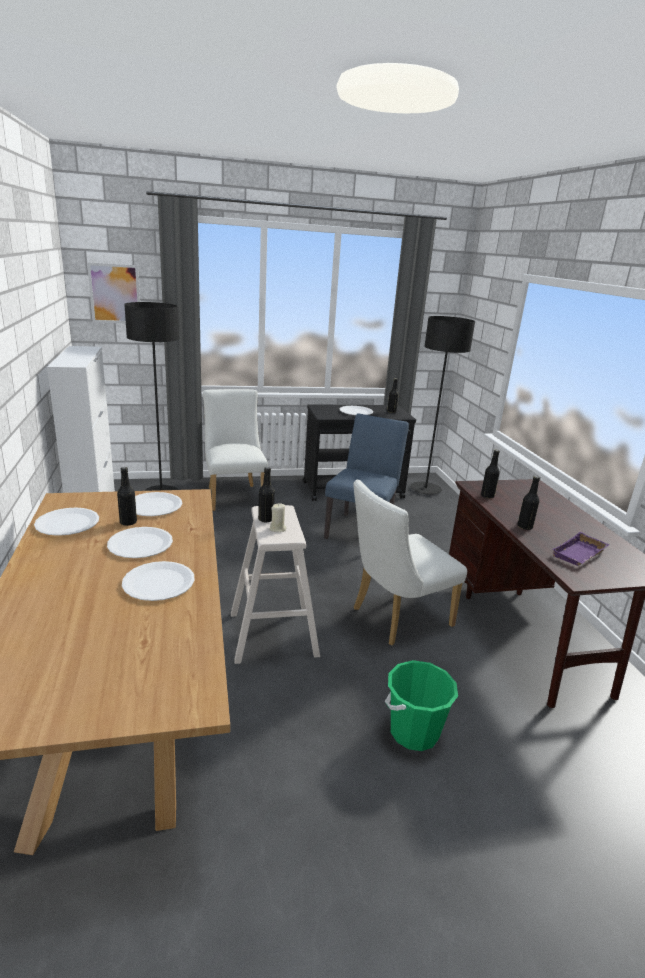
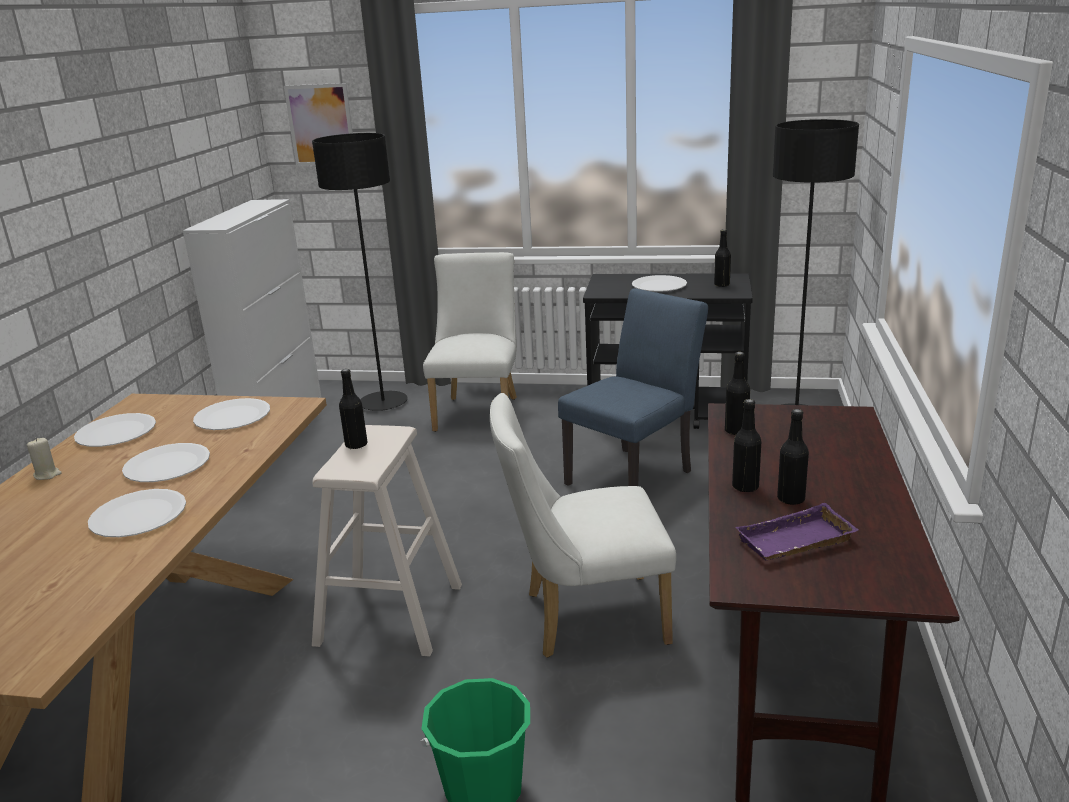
camera: 25 degrees right, 0 degrees up
(128, 522) = (182, 436): black bottle -> black bottle (791, 499)
(278, 529) = (358, 459): beige candle -> beige candle (47, 475)

